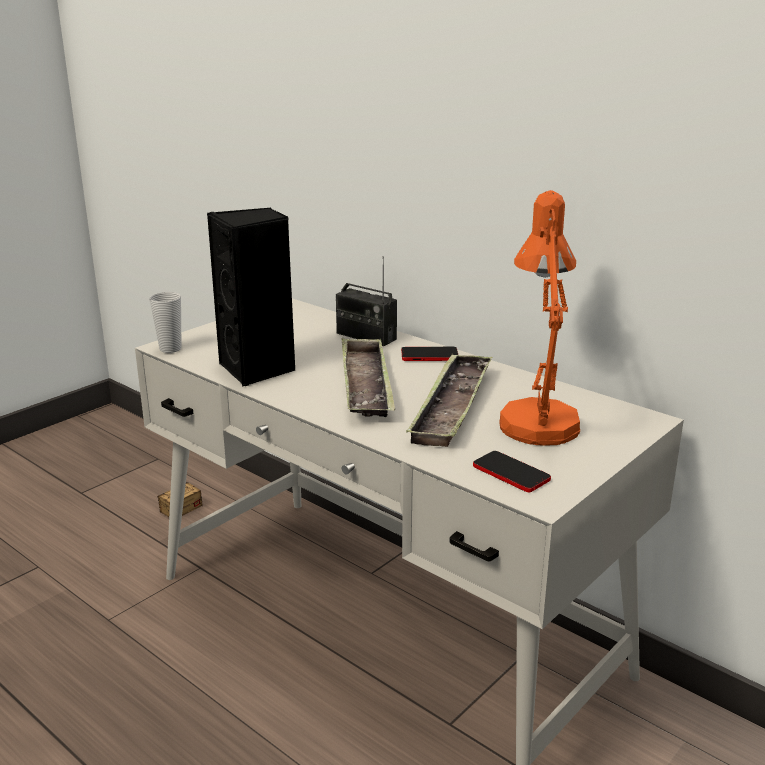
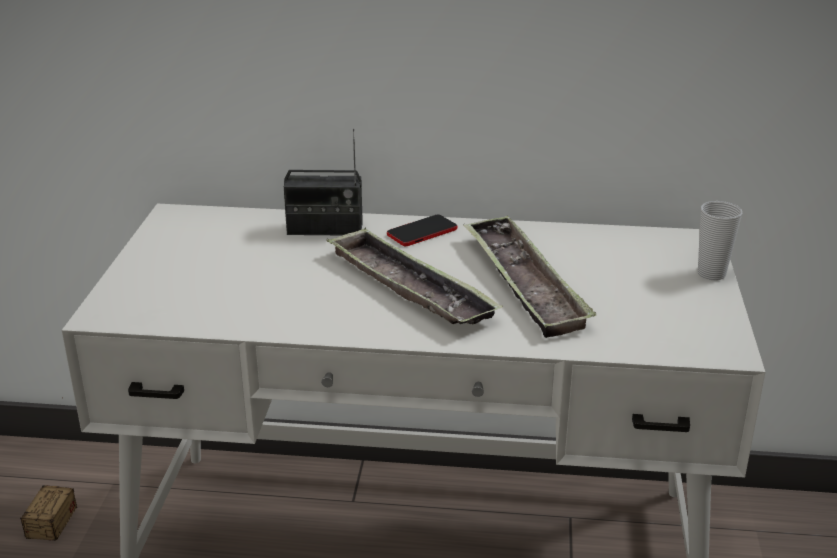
camera: 35 degrees left, 5 degrees up
(170, 349) = (115, 316): cup -> cup (711, 274)
(258, 369) = (266, 308): black speaker -> none
(511, 473) = (669, 335): phone -> none
(537, 418) = (613, 269): orange table lamp -> none

